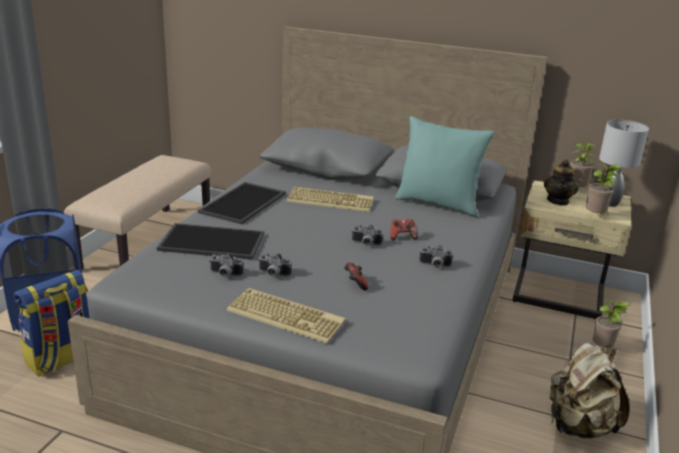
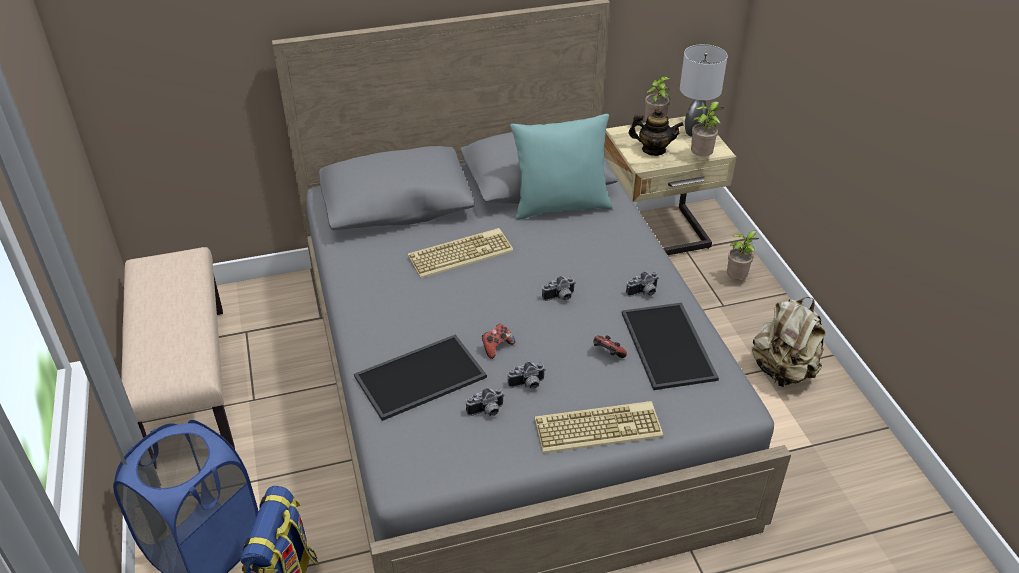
camera: 35 degrees left, 15 degrees up
(244, 203) = (382, 304): tray -> tray (670, 346)
(402, 237) = (580, 270): game controller -> game controller (496, 347)
(558, 201) = (653, 150): teapot -> teapot turned 60 degrees counterclockwise

